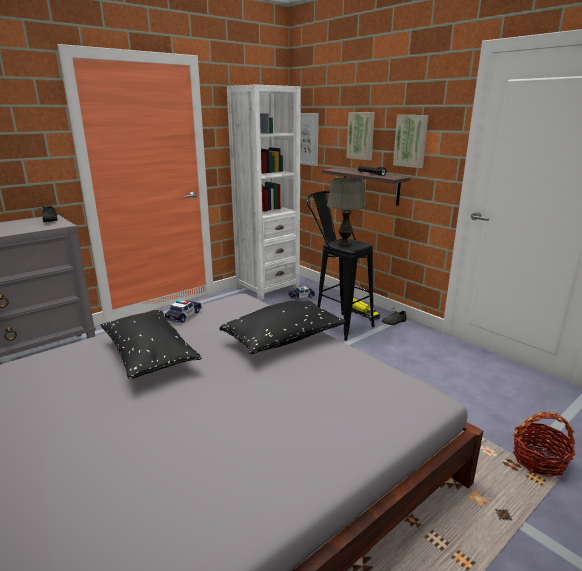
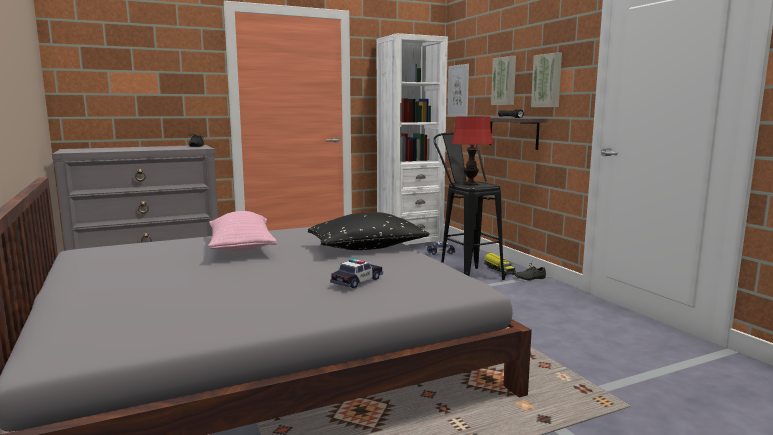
camera: 15 degrees right, 10 degrees down
(149, 356) = (241, 247): black pillow -> pink pillow
(183, 315) = (289, 230): toy car -> toy car (357, 281)
(345, 244) = (471, 184): grey table lamp -> red table lamp
(539, 460) = (618, 390): basket -> none

